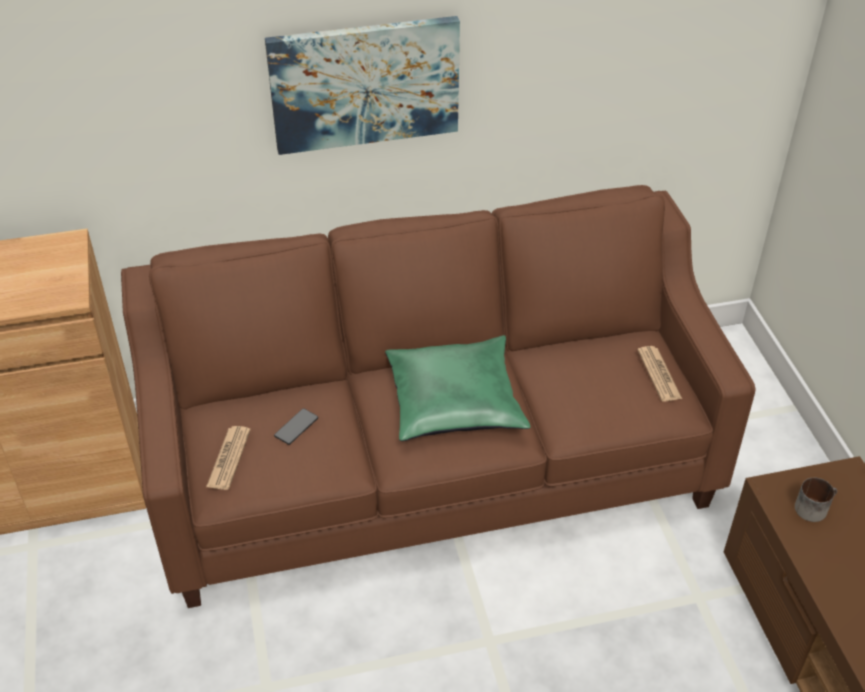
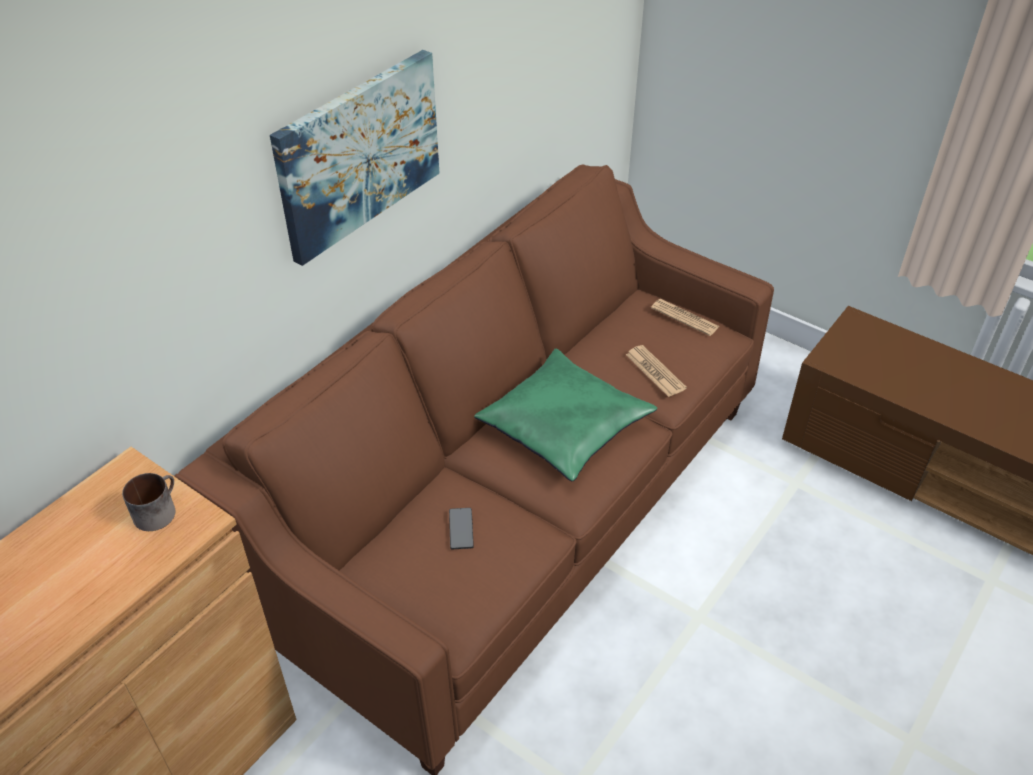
camera: 40 degrees left, 0 degrees up
(229, 458) = (432, 595): newspaper -> newspaper (655, 371)
(813, 507) = (861, 356): mug -> mug (157, 510)

